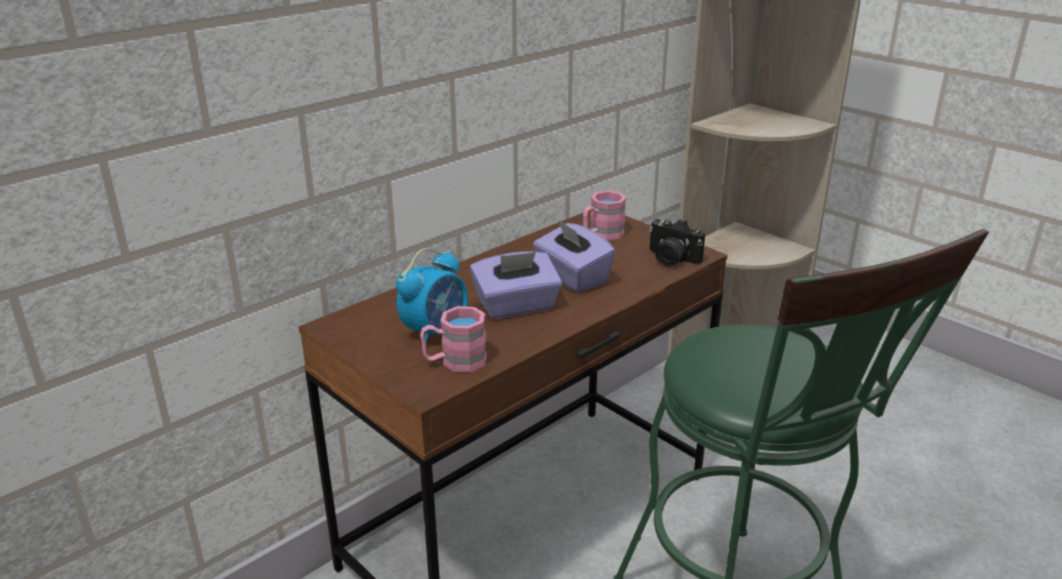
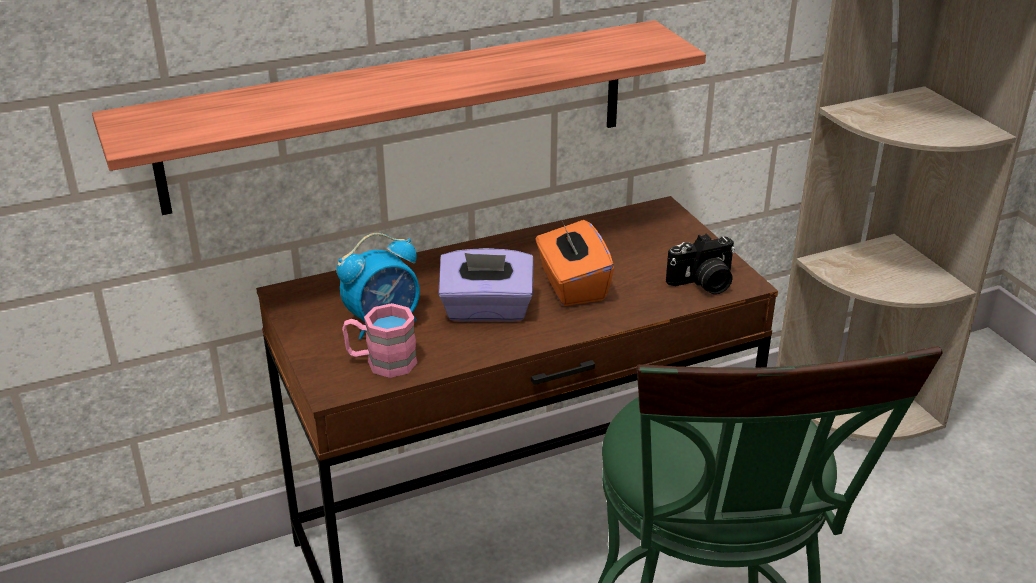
camera: 20 degrees right, 5 degrees up
(406, 151) = (400, 115): none -> shelf
(572, 277) = (572, 285): purple tissue box -> orange tissue box
(601, 235) = (644, 236): pink mug -> none
(670, 259) = (703, 283): camera -> camera turned 75 degrees counterclockwise

